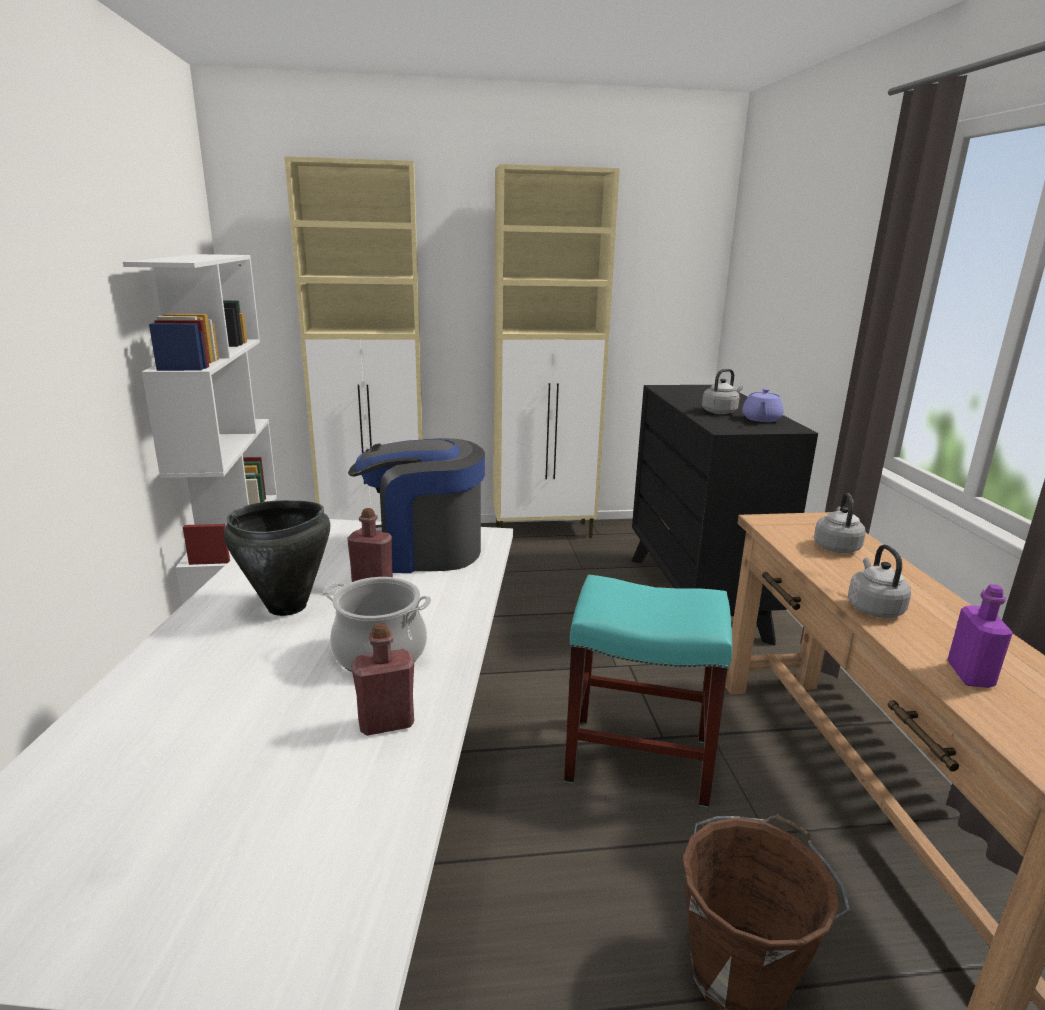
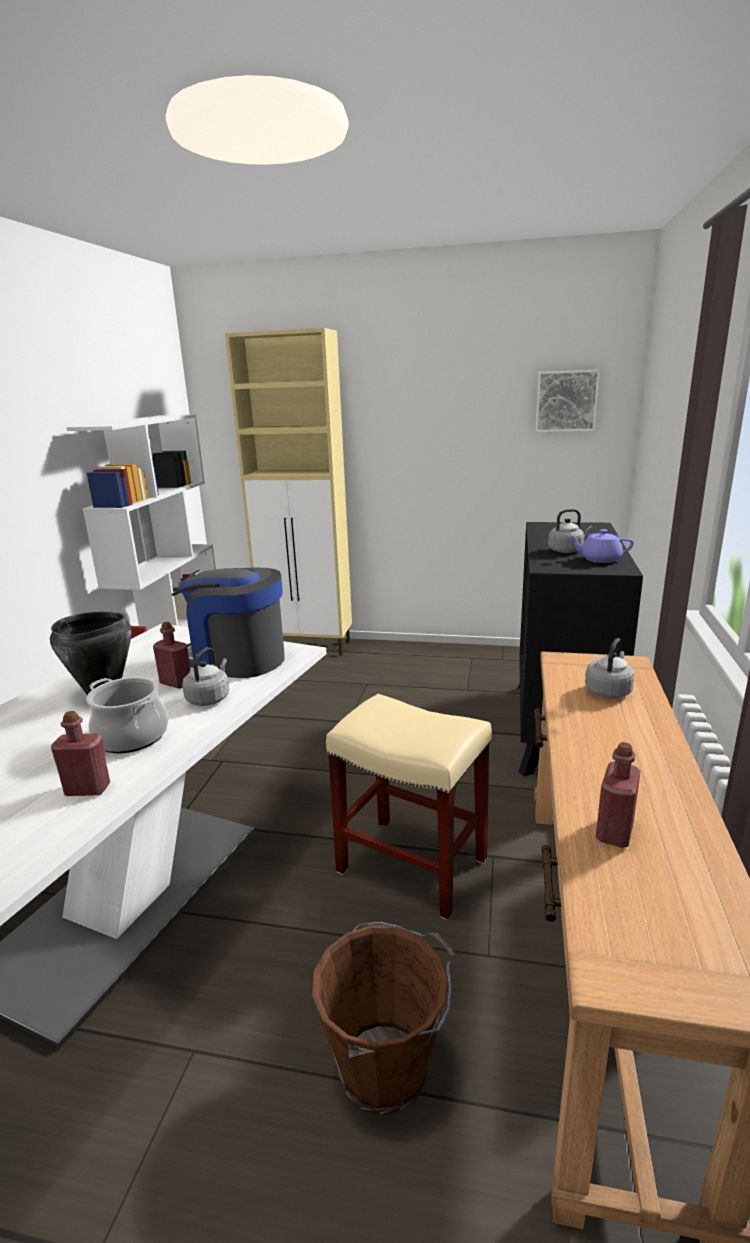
camera: 20 degrees right, 0 degrees up
(544, 531) = (453, 653): beige cabinet -> none
(640, 758) = (413, 865): turquoise stool -> beige stool
(659, 260) = (566, 401): none -> picture
(761, 419) = (599, 559): purple teapot -> purple teapot turned 60 degrees clockwise
(873, 608) = (582, 754): grey kettle -> grey kettle (209, 698)
(970, 675) = (614, 832): purple bottle -> red bottle

